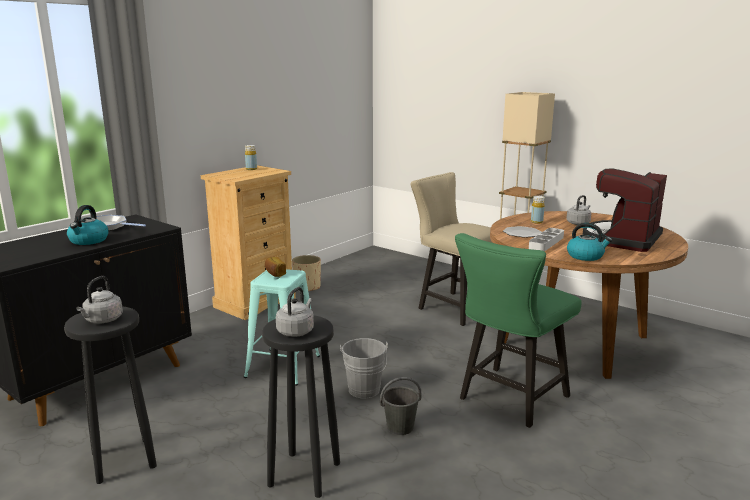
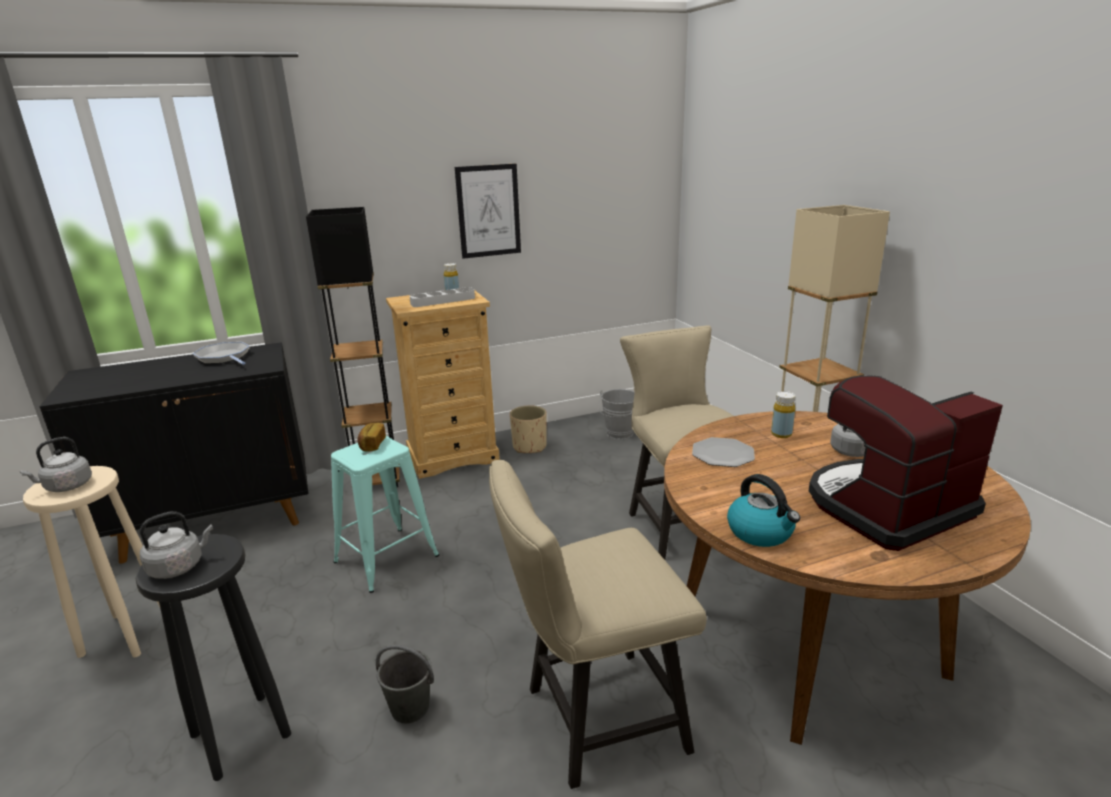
camera: 30 degrees right, 5 degrees up
(88, 241) = (177, 375): kettle -> none
(123, 460) = (125, 635): black stool -> beige stool
(211, 327) = (377, 480): none -> black floor lamp
(265, 105) = (488, 211): none -> picture
(364, 392) = (429, 631): grey bucket -> grey bucket (618, 434)
(509, 400) = (594, 721): green chair -> beige chair
(546, 243) = (734, 484): grey tray -> grey tray (443, 301)

